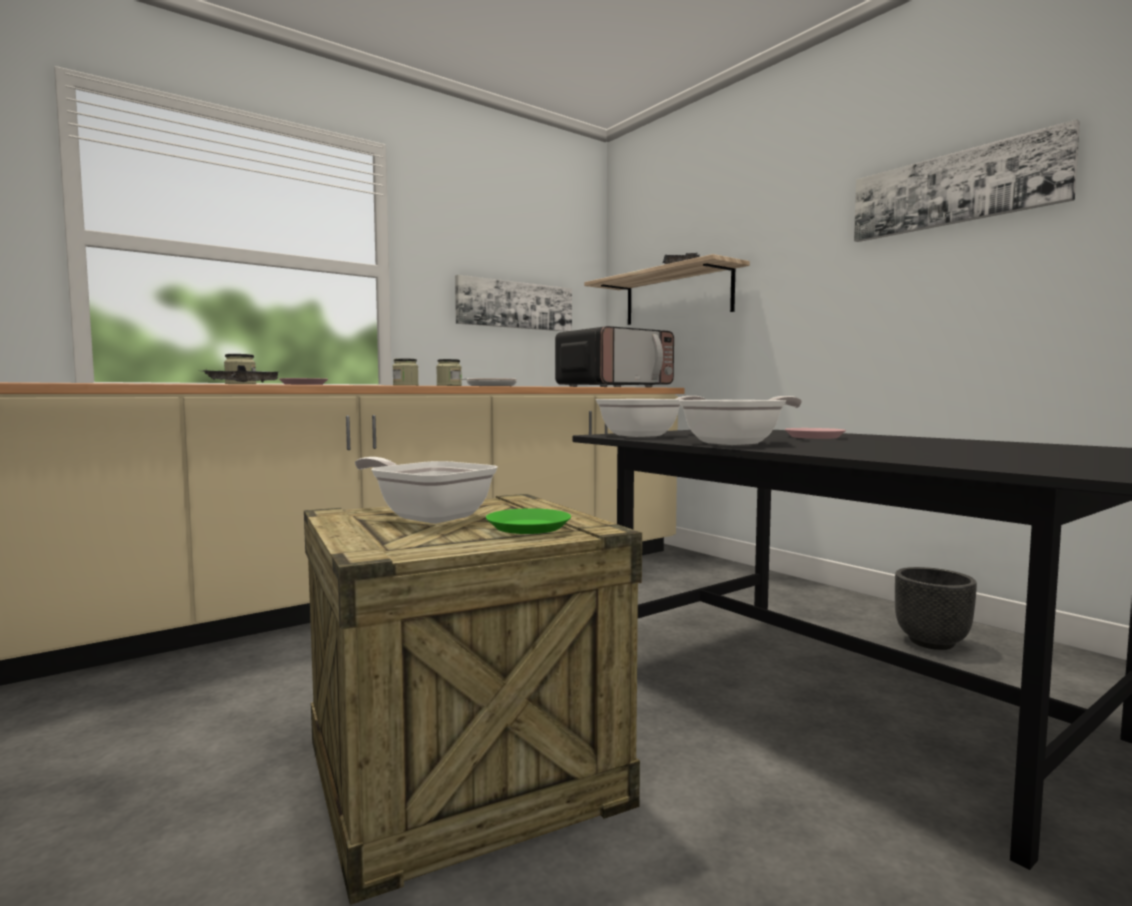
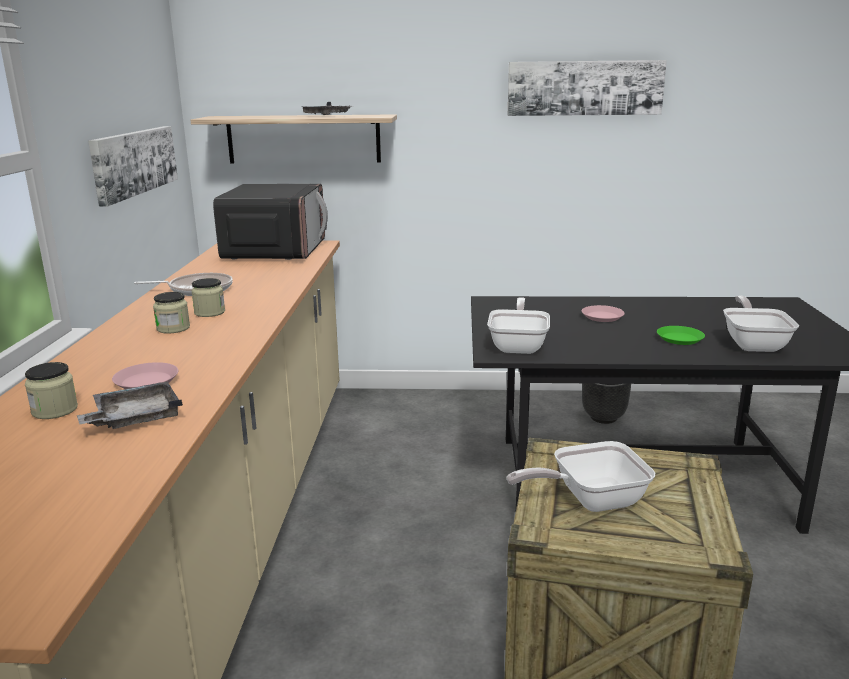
camera: 50 degrees left, 15 degrees up
(528, 527) = (674, 481): green plate -> green plate (679, 339)
(739, 443) = (623, 348): frying pan -> frying pan (753, 344)

